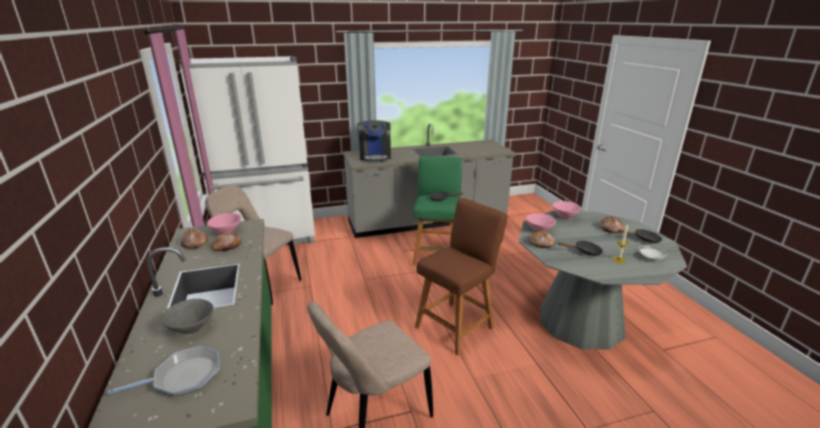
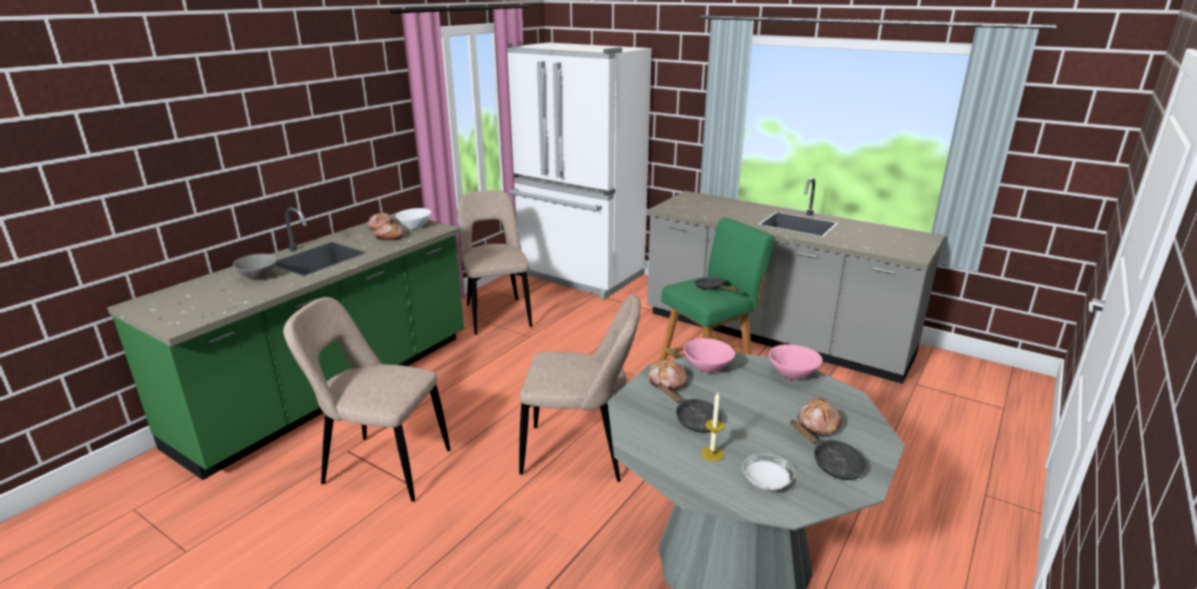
camera: 50 degrees right, 0 degrees up
(184, 377) = (199, 299): frying pan -> none
(226, 232) = (414, 227): pink bowl -> white bowl
(375, 156) = (704, 206): coffee machine -> none
(456, 325) = (581, 454): brown stool -> beige chair

